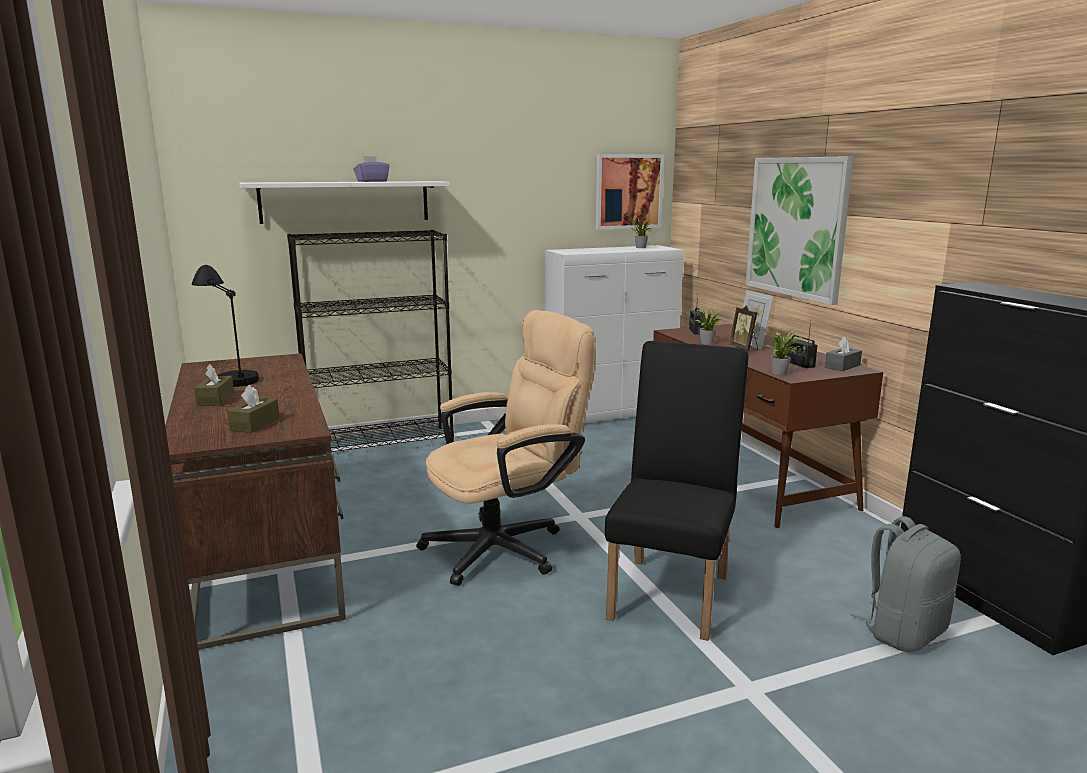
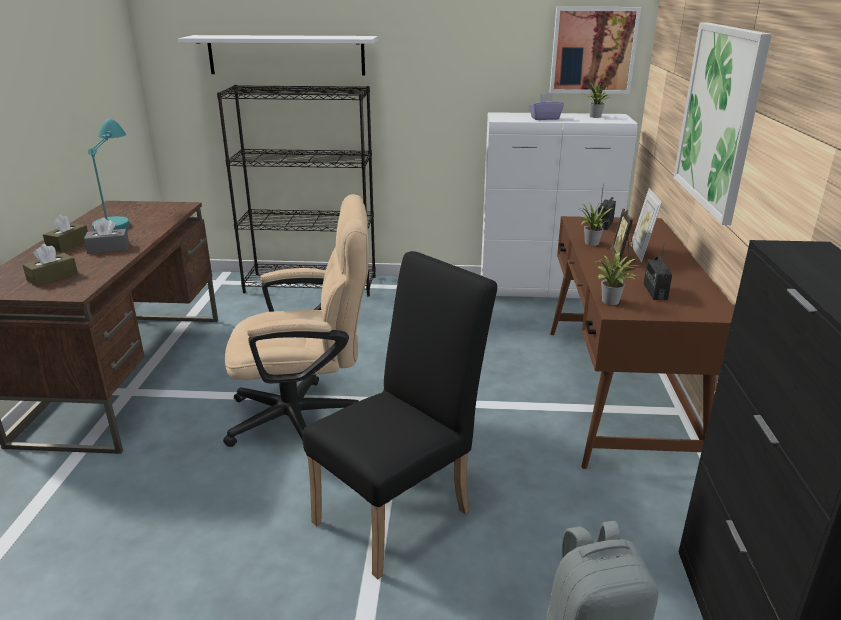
camera: 25 degrees right, 10 degrees up
(228, 374) = (118, 217): black table lamp -> turquoise table lamp
(372, 181) = (302, 37): purple tissue box -> purple tissue box (545, 118)
(842, 366) = (704, 305): grey tissue box -> grey tissue box (108, 248)

